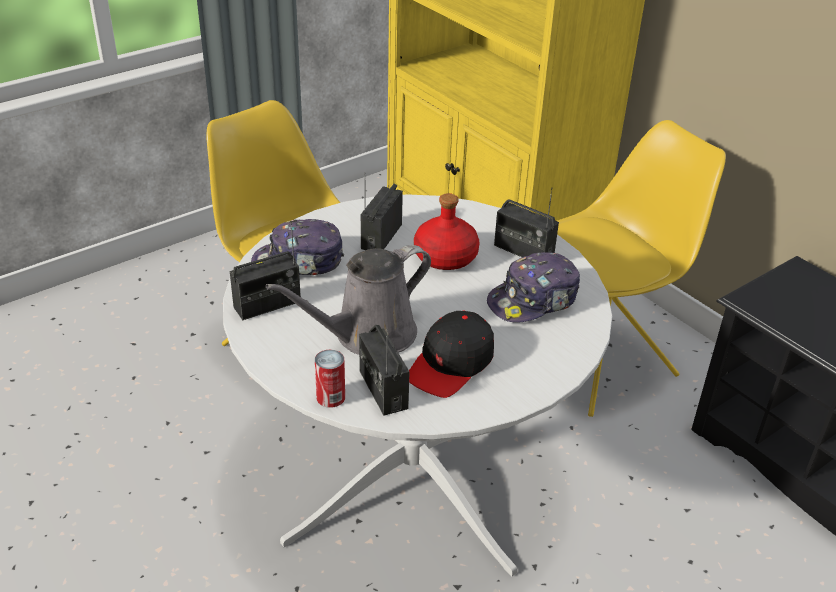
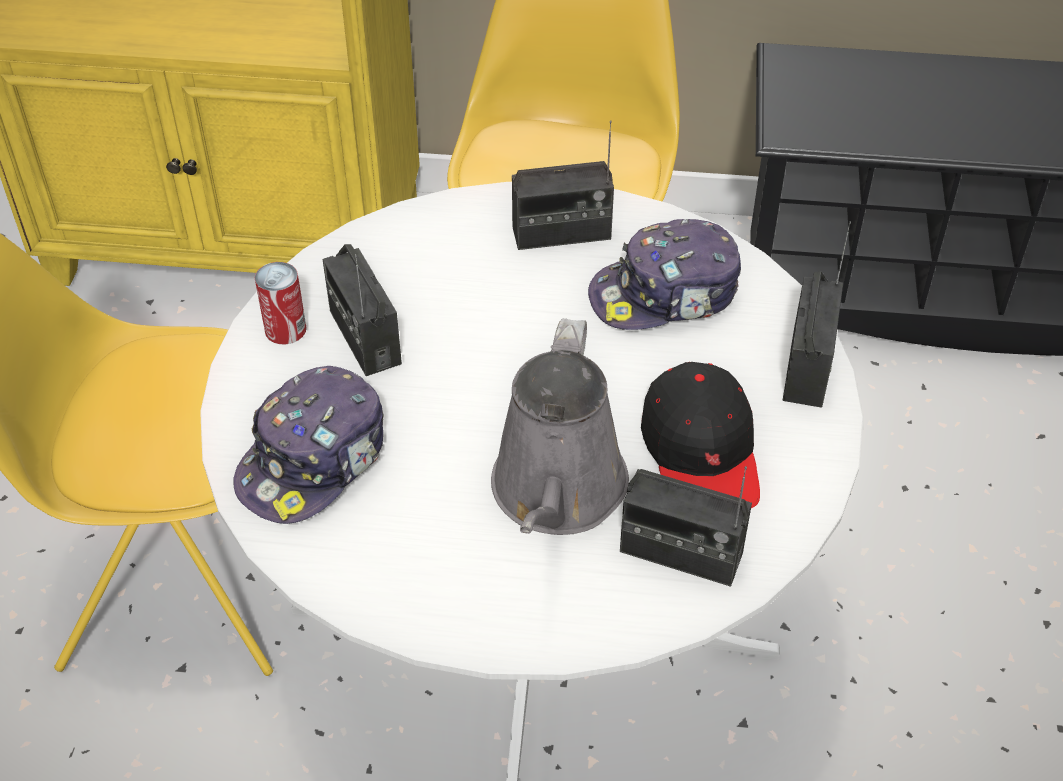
camera: 45 degrees left, 10 degrees up
(267, 305) = (369, 557): radio -> radio (808, 367)
(330, 397) = (641, 617): can -> can (285, 329)
(444, 257) = (486, 310): red bottle -> none
(533, 300) = (665, 295): cap -> cap turned 60 degrees clockwise

